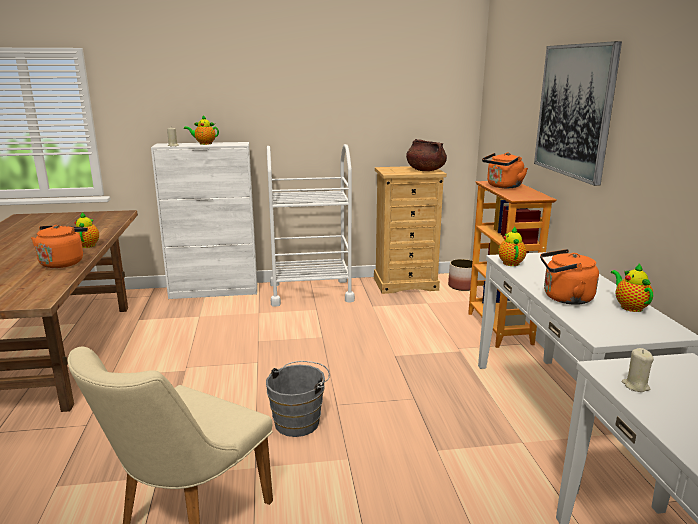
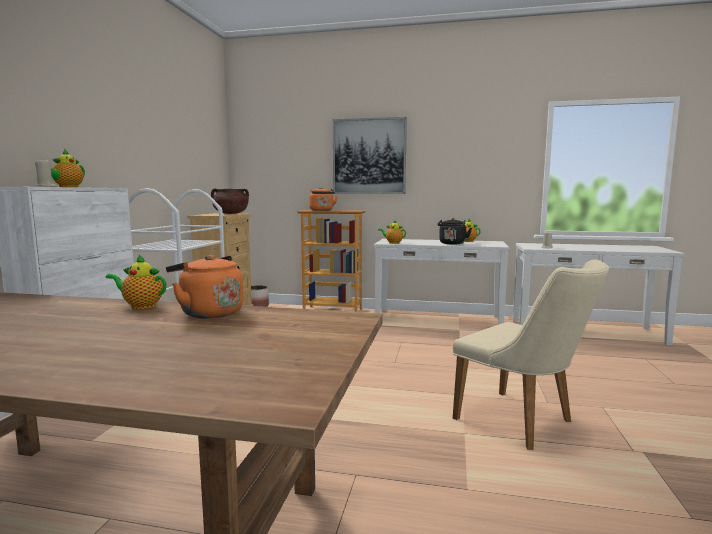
camera: 70 degrees left, 10 degrees down
(300, 421) = (409, 375): grey bucket -> none
(564, 298) = (452, 243): orange kettle -> black kettle

